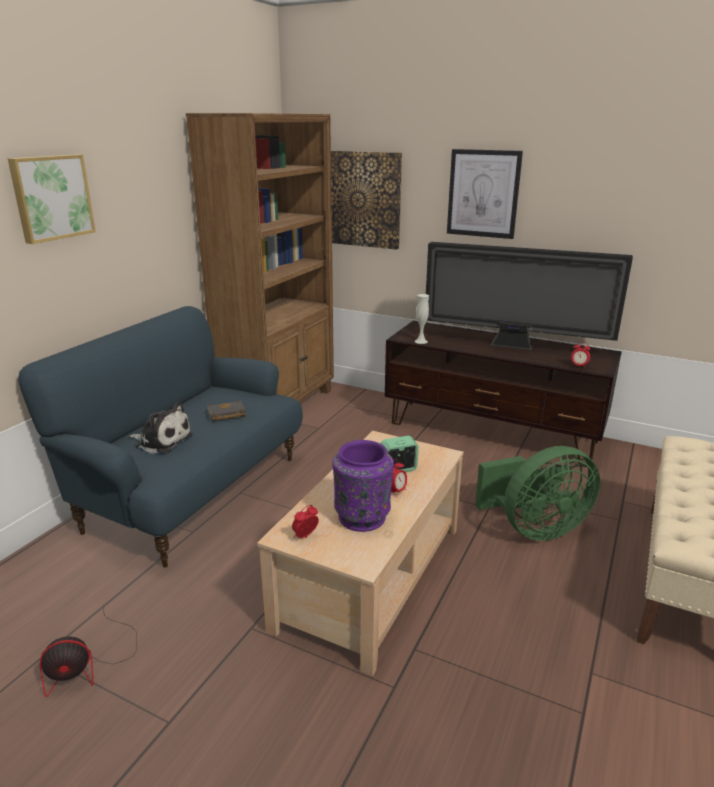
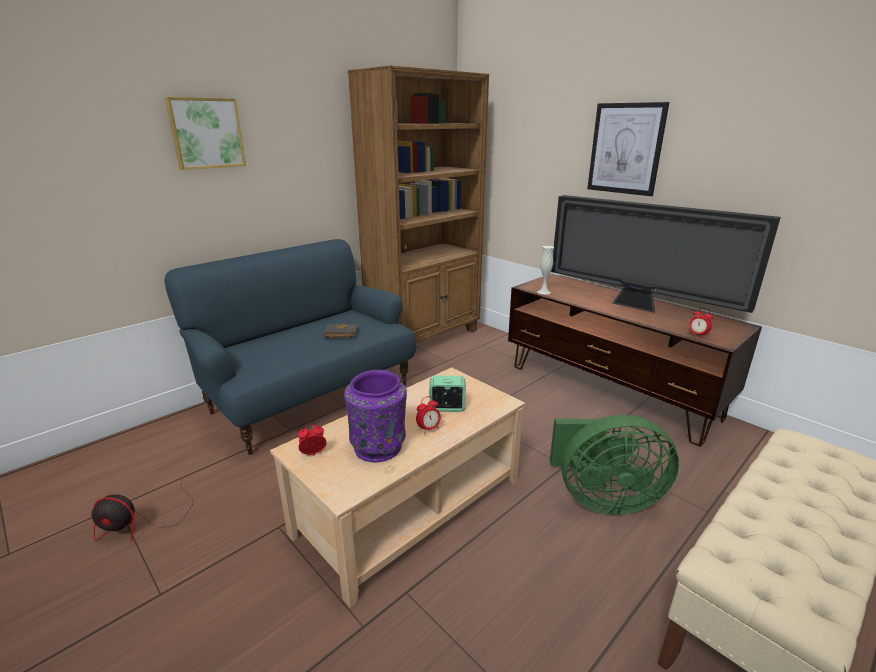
camera: 20 degrees right, 0 degrees up
(162, 440) = (275, 347): plush toy -> none
(359, 199) = (513, 155): picture -> none

